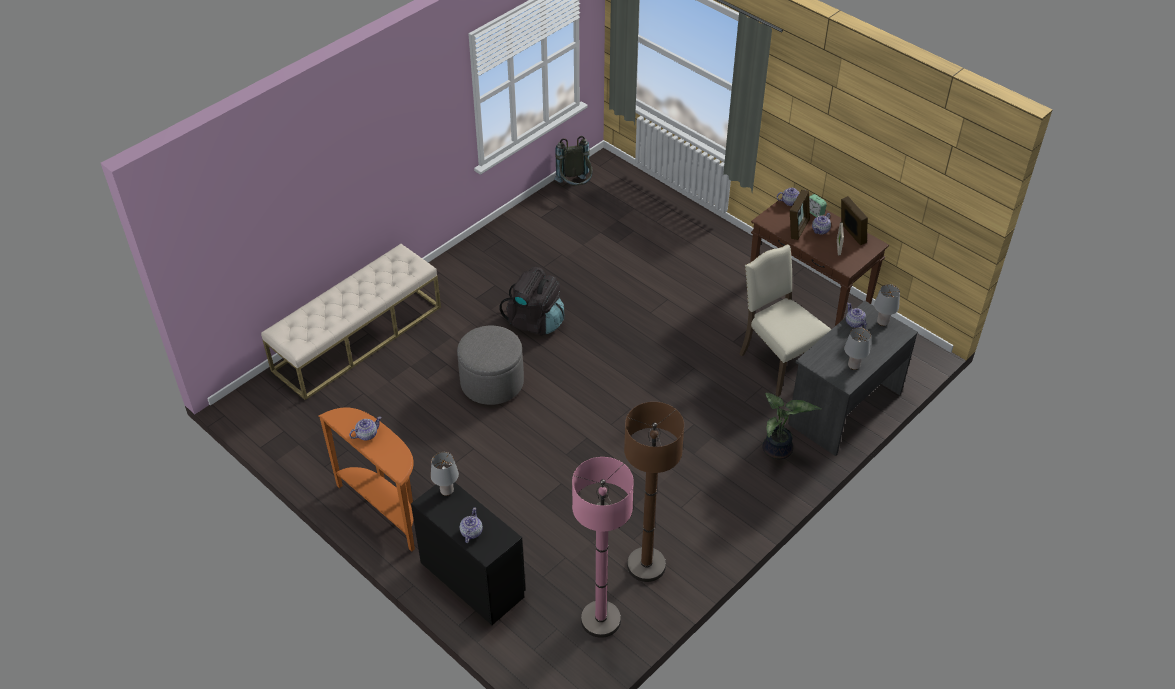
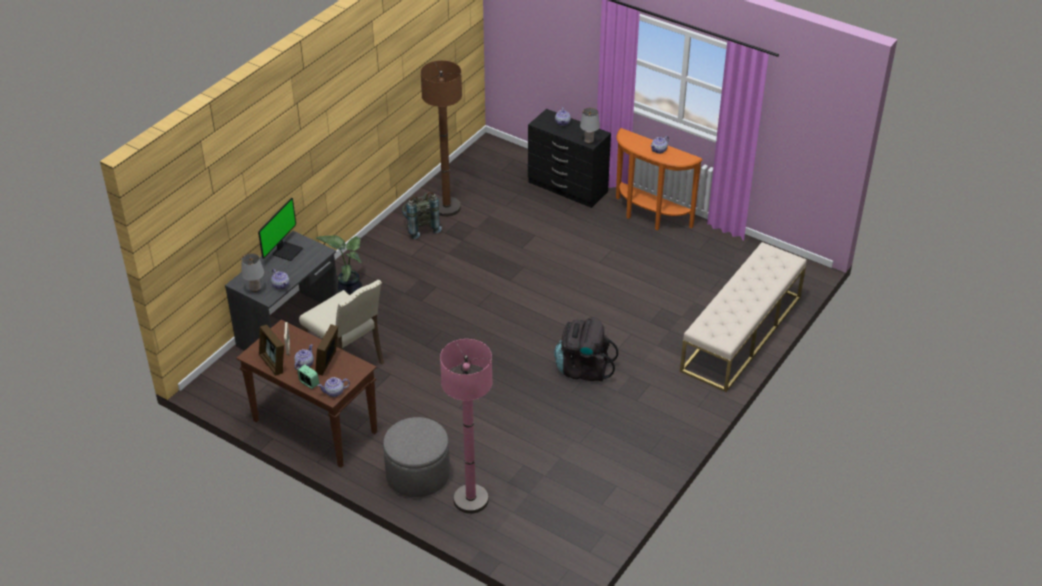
camera: 170 degrees right, 5 degrees down
(492, 382) = (603, 311): grey ottoman -> grey ottoman (418, 474)
(575, 186) = (589, 533): grey backpack -> grey backpack (420, 228)
(600, 620) = (473, 177): pink floor lamp -> pink floor lamp (471, 500)
(853, 366) = (286, 251): grey table lamp -> monitor

